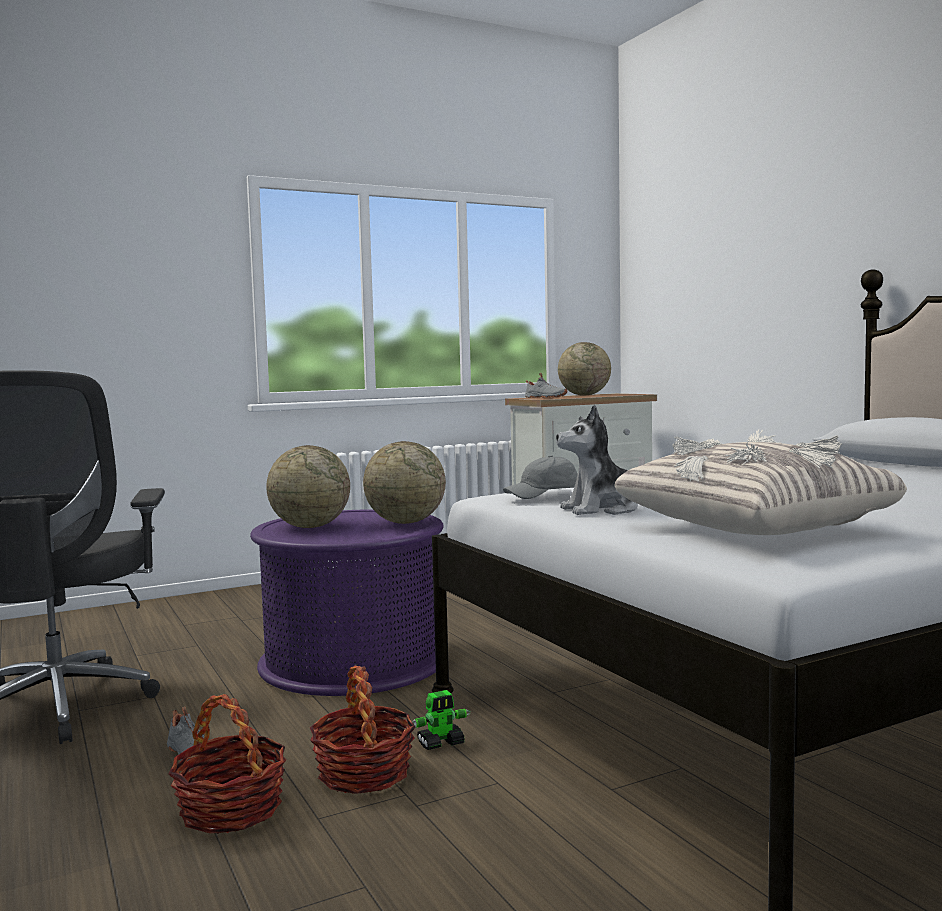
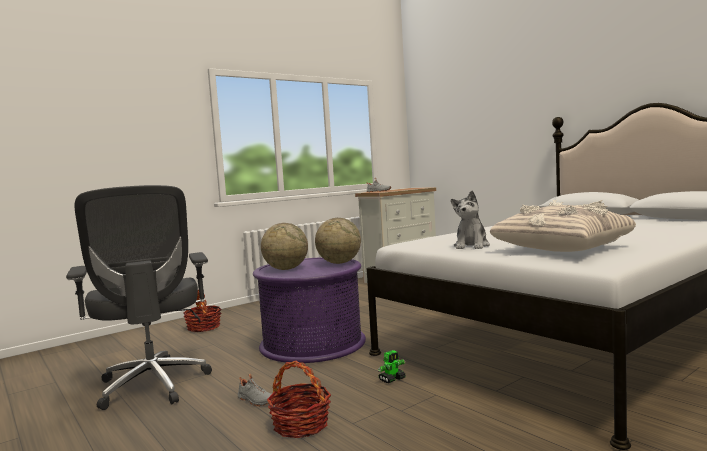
camera: 10 degrees left, 0 degrees up
(364, 773) = (361, 398): basket -> basket (203, 327)
(543, 494) = (431, 241): grey cap -> none
(584, 395) = (396, 189): globe -> none
(603, 509) = (471, 246): plush toy -> plush toy turned 45 degrees counterclockwise

